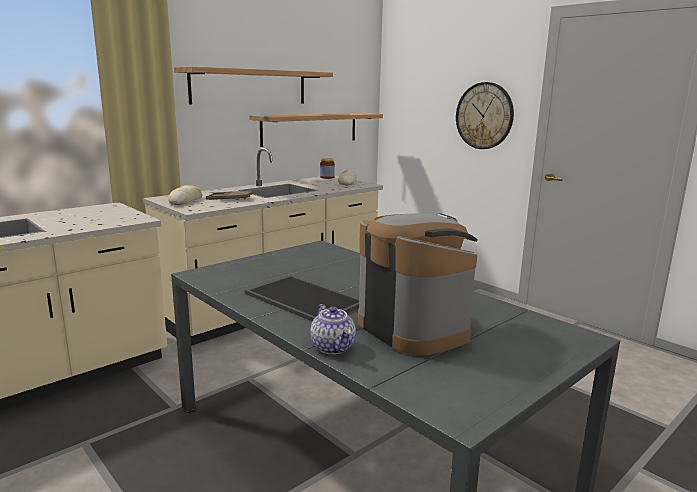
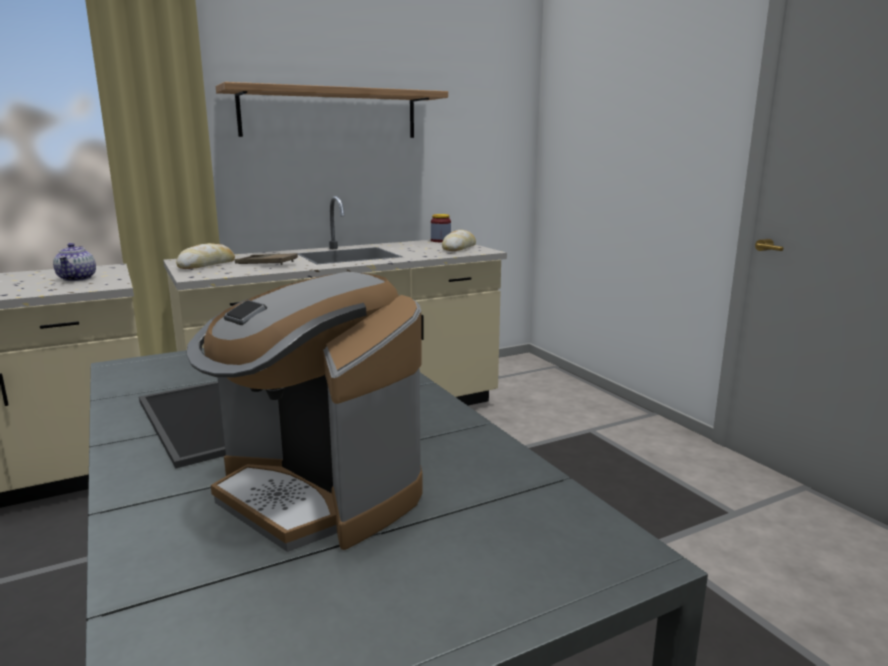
camera: 15 degrees right, 0 degrees up
(310, 128) = (425, 173): shelf -> none
(333, 347) = (140, 516): teapot -> teapot (77, 278)
(413, 328) = (318, 493): coffee machine -> coffee machine turned 150 degrees clockwise
(484, 116) = (671, 149): wall clock -> none

